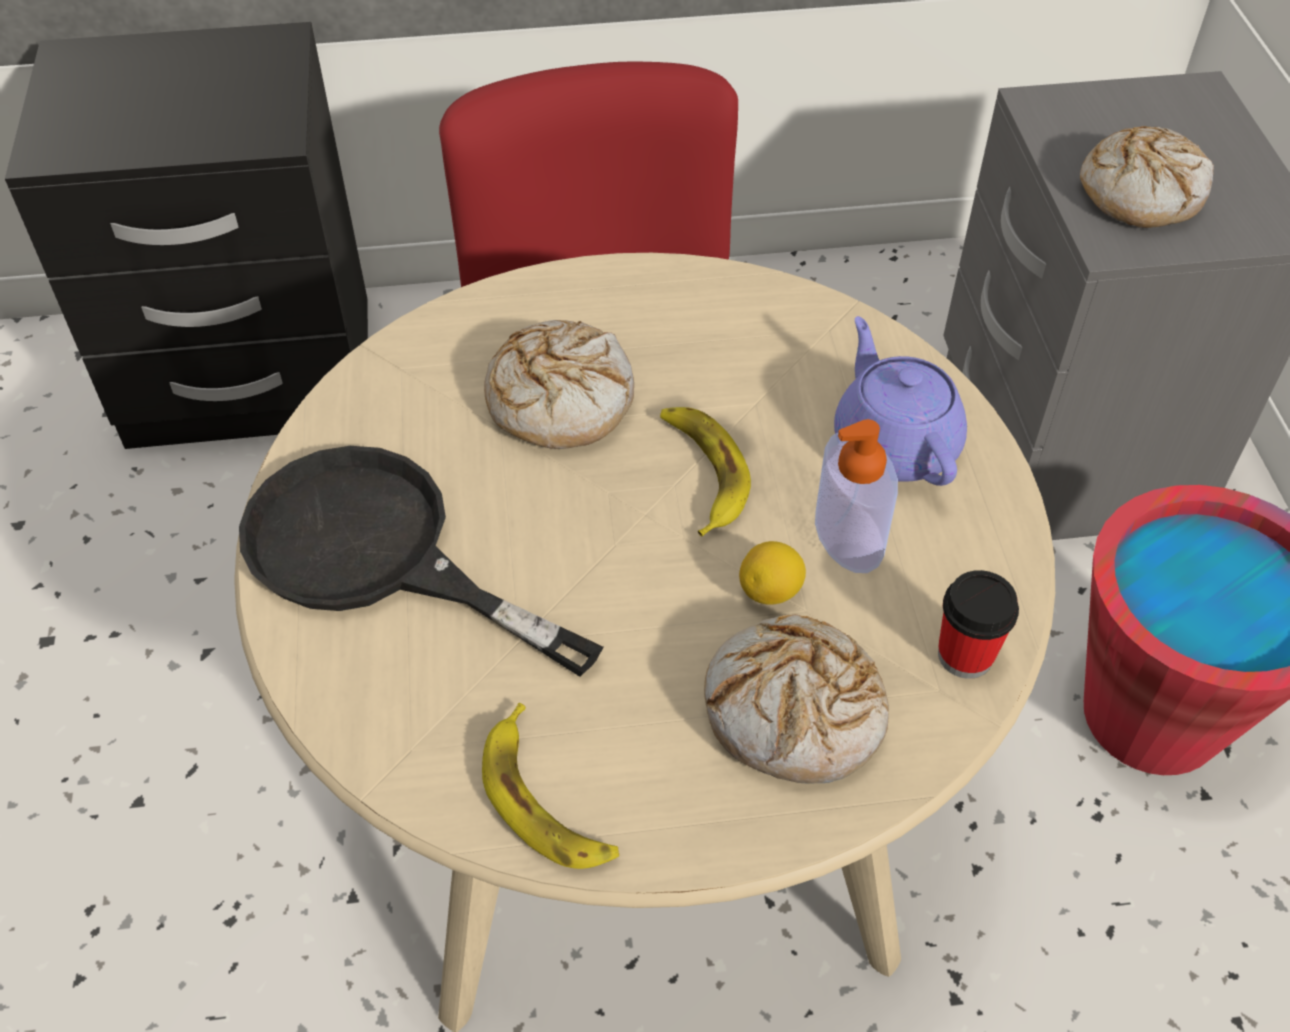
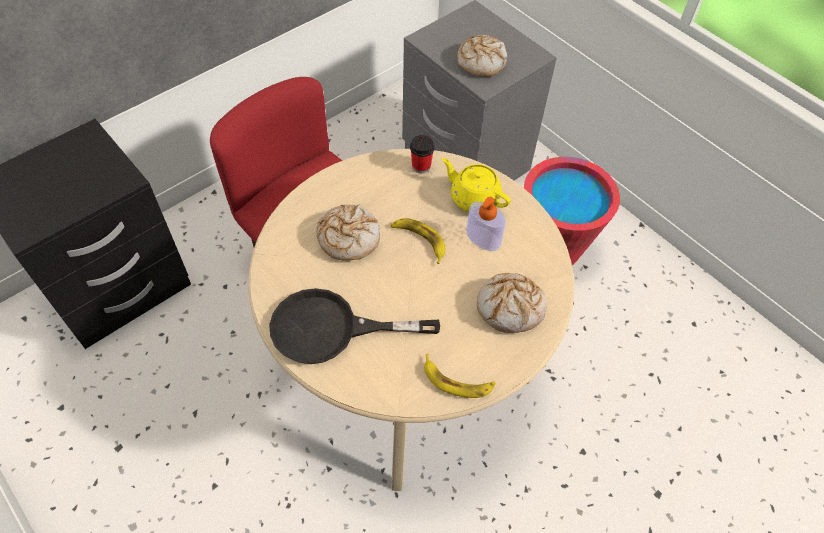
camera: 35 degrees left, 5 degrees up
(770, 592) = (473, 271): lemon -> none
(894, 443) = (473, 198): purple teapot -> yellow teapot
(965, 655) = (546, 261): cup -> cup (421, 166)

